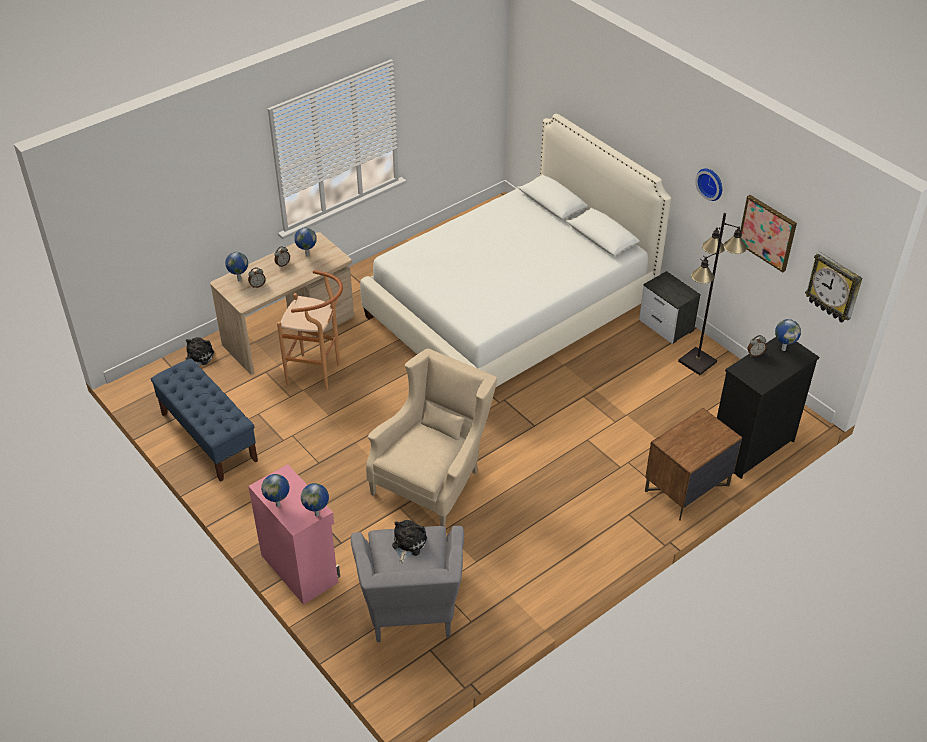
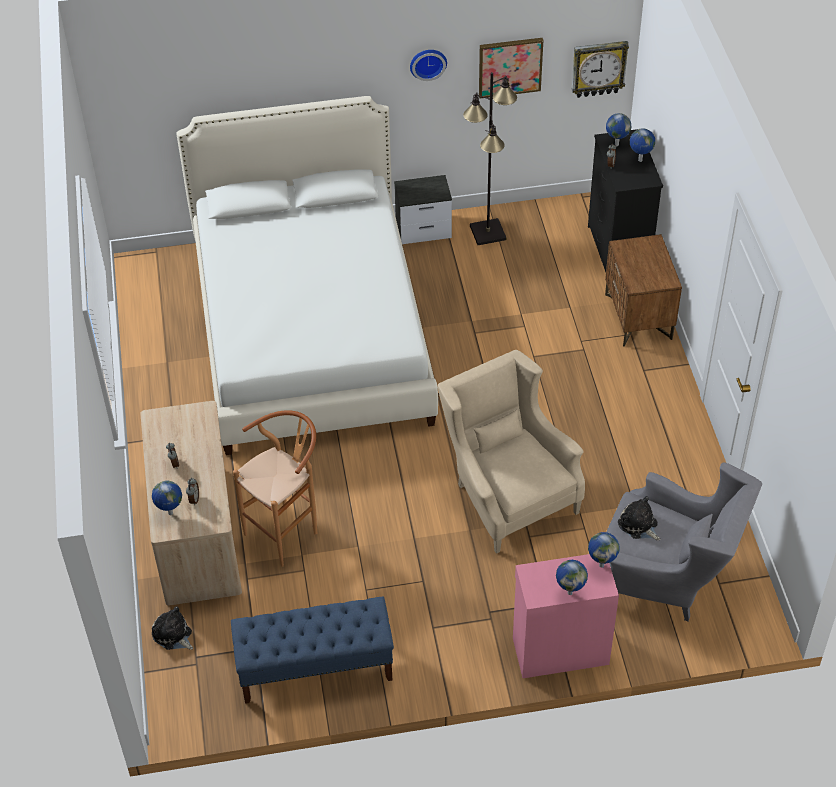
camera: 60 degrees left, 5 degrees up
(306, 255) = (175, 436): globe -> globe (640, 160)

